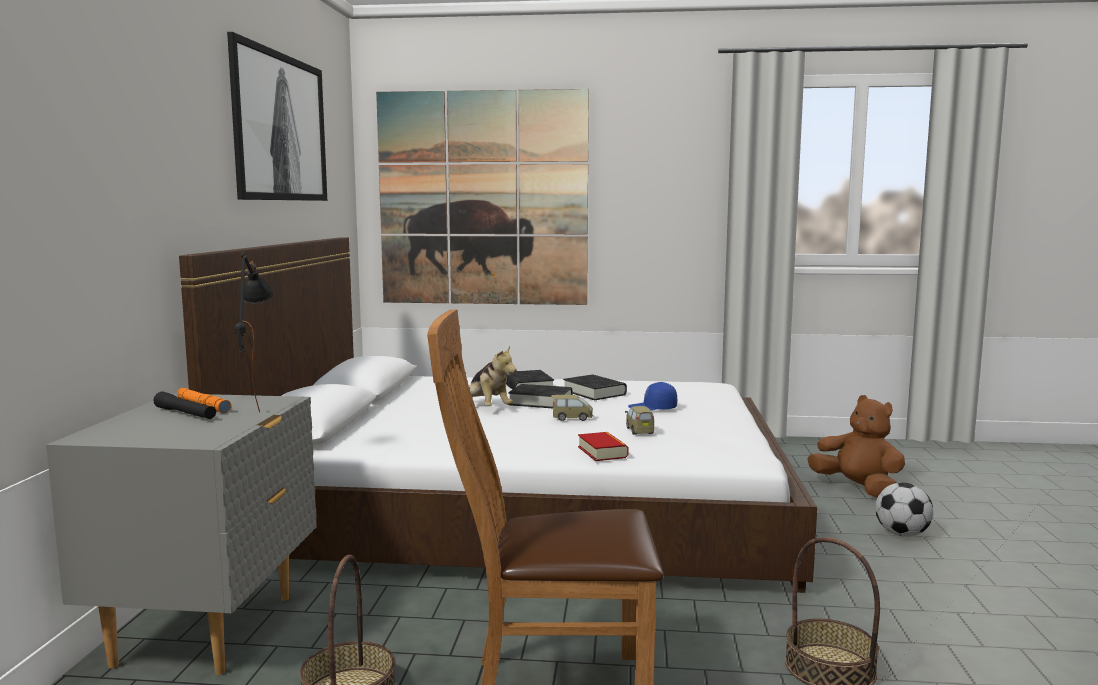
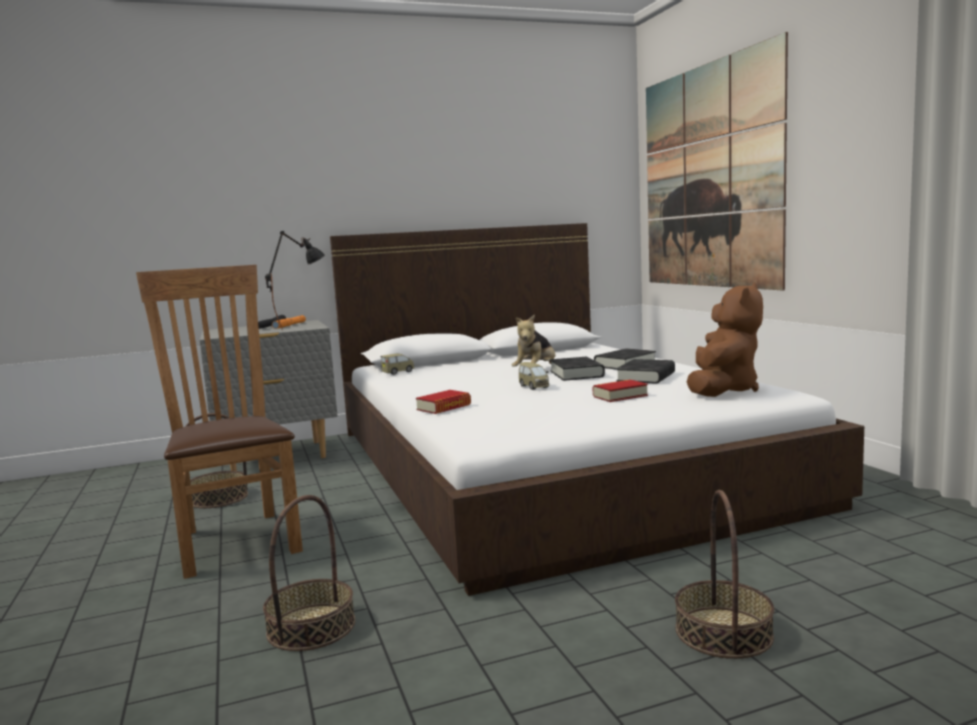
camera: 65 degrees right, 0 degrees up
(281, 127) = (489, 140): picture -> none
(639, 430) = (516, 402): toy car -> toy car (398, 372)
(653, 409) = (620, 396): blue cap -> book
(858, 489) = (868, 585): brown plush toy -> brown plush toy (722, 390)
(901, 534) = (723, 632): football -> basket

